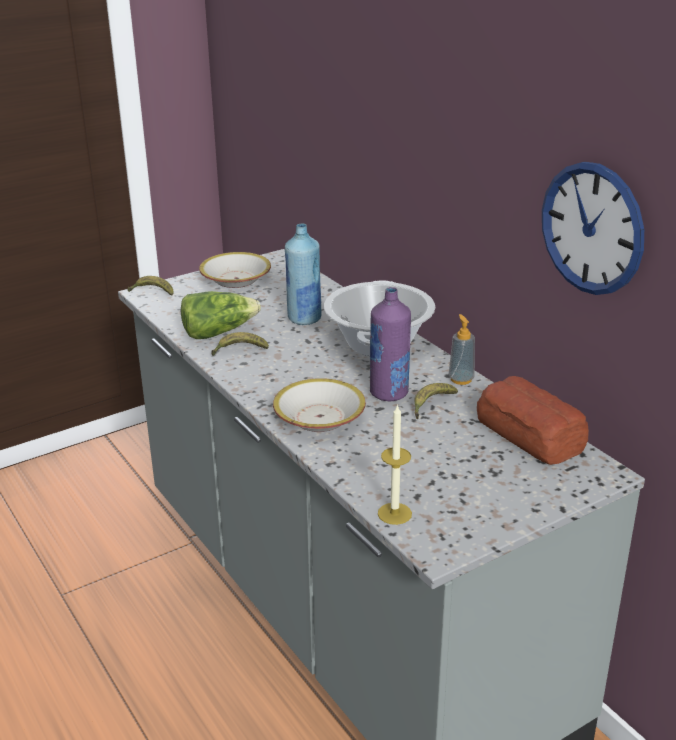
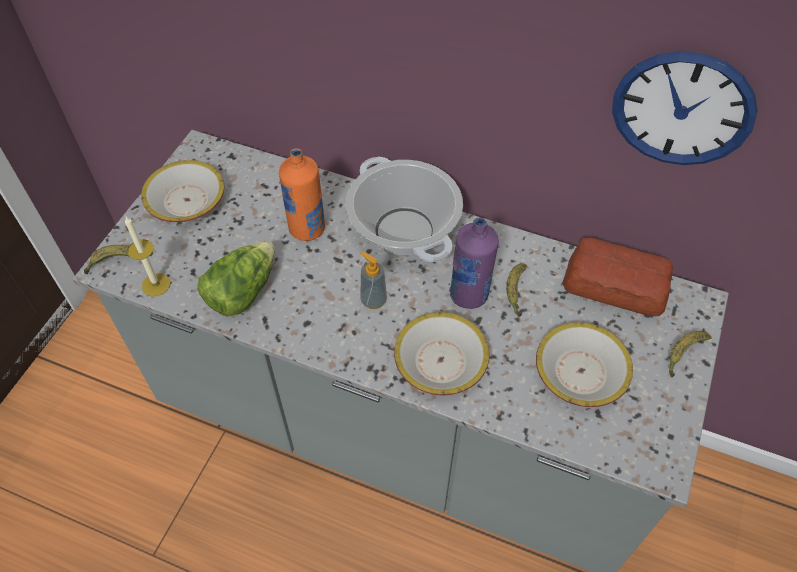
camera: 35 degrees left, 25 degrees up
(239, 350) = (286, 307): banana -> banana (683, 354)
(304, 319) = (307, 229): blue bottle -> orange bottle
(394, 513) = (600, 446): candle -> candle (156, 284)
(432, 468) = (581, 372): none -> bowl
(461, 379) = (510, 244): soap dispenser -> soap dispenser (373, 300)

